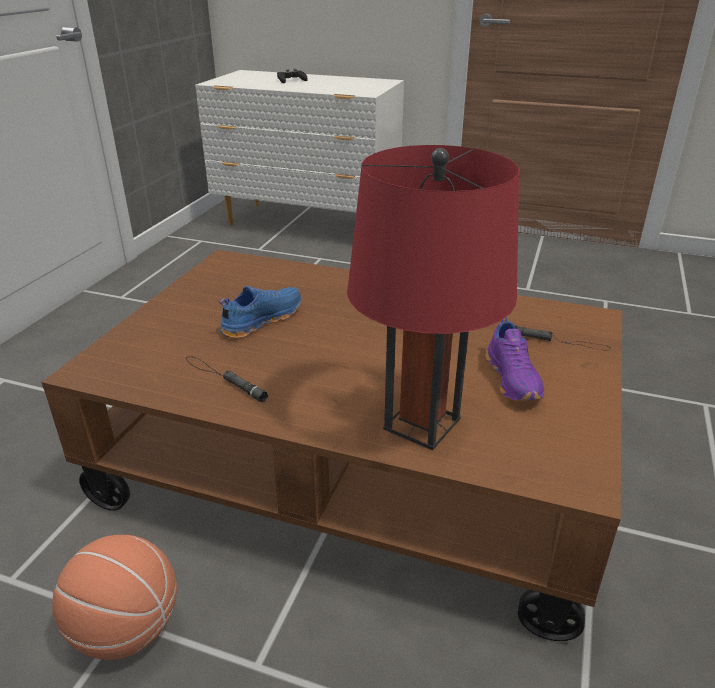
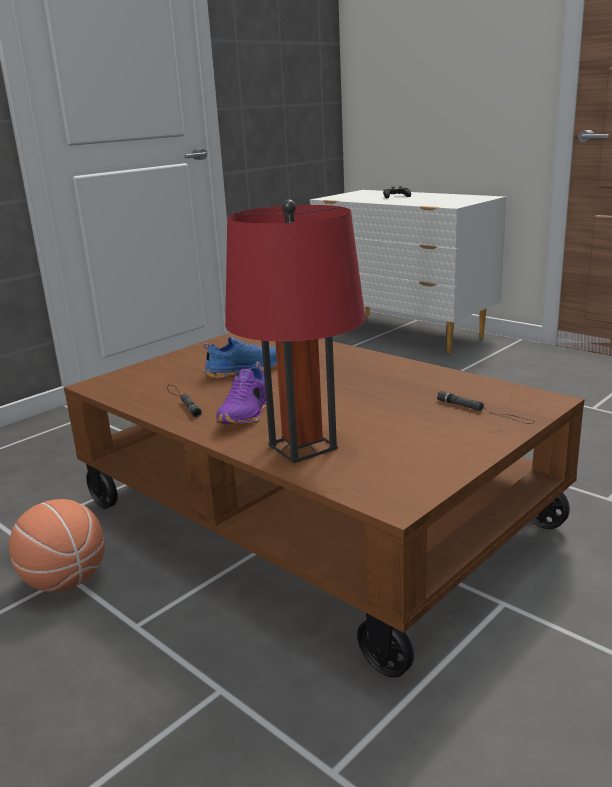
camera: 25 degrees right, 10 degrees down
(514, 379) = (414, 431): purple shoe -> purple shoe (247, 414)

